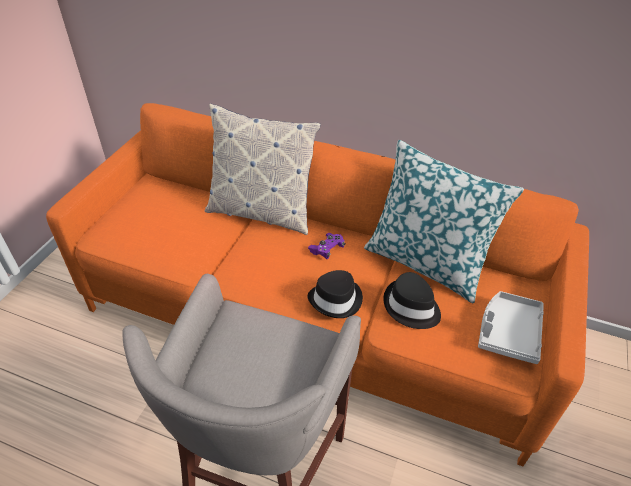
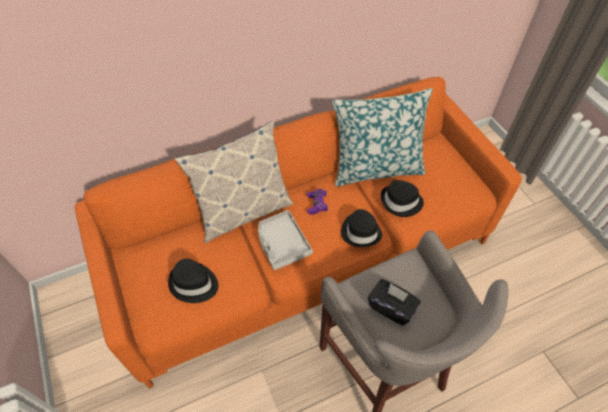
camera: 45 degrees left, 10 degrees up
(158, 231) = (193, 284): none -> black hat
(240, 355) = (391, 307): none -> black tissue box
(508, 332) = (456, 177): grey tray -> grey tray (282, 244)

